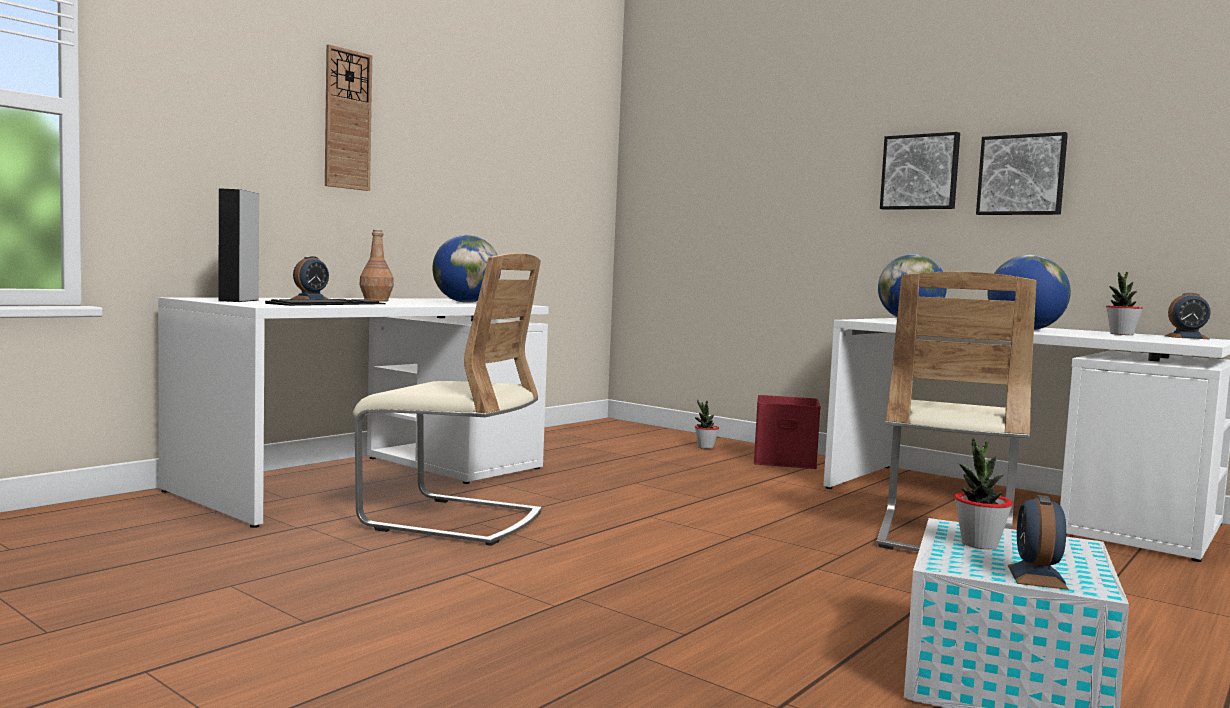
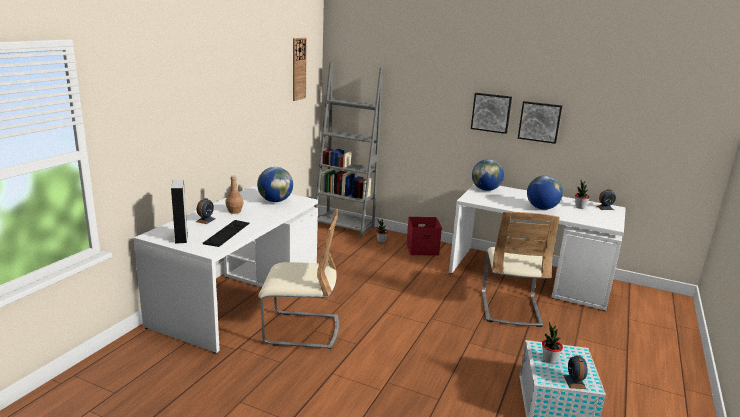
camera: 15 degrees left, 15 degrees up
(347, 119) = (203, 108): wall clock -> wall clock (298, 69)
(642, 430) = (344, 227): none -> grey bookcase

